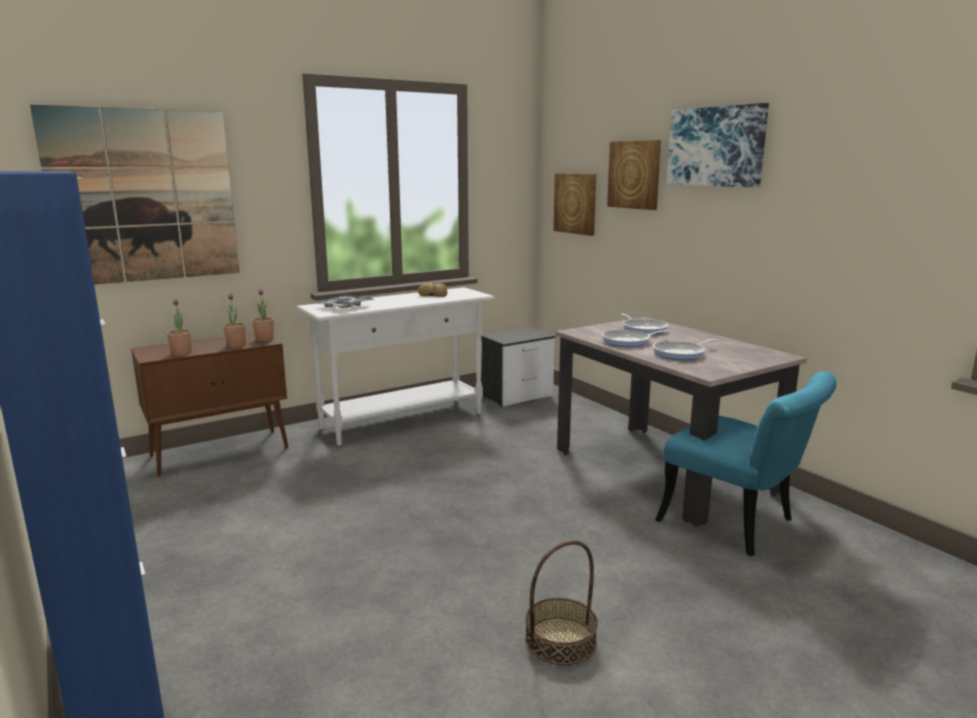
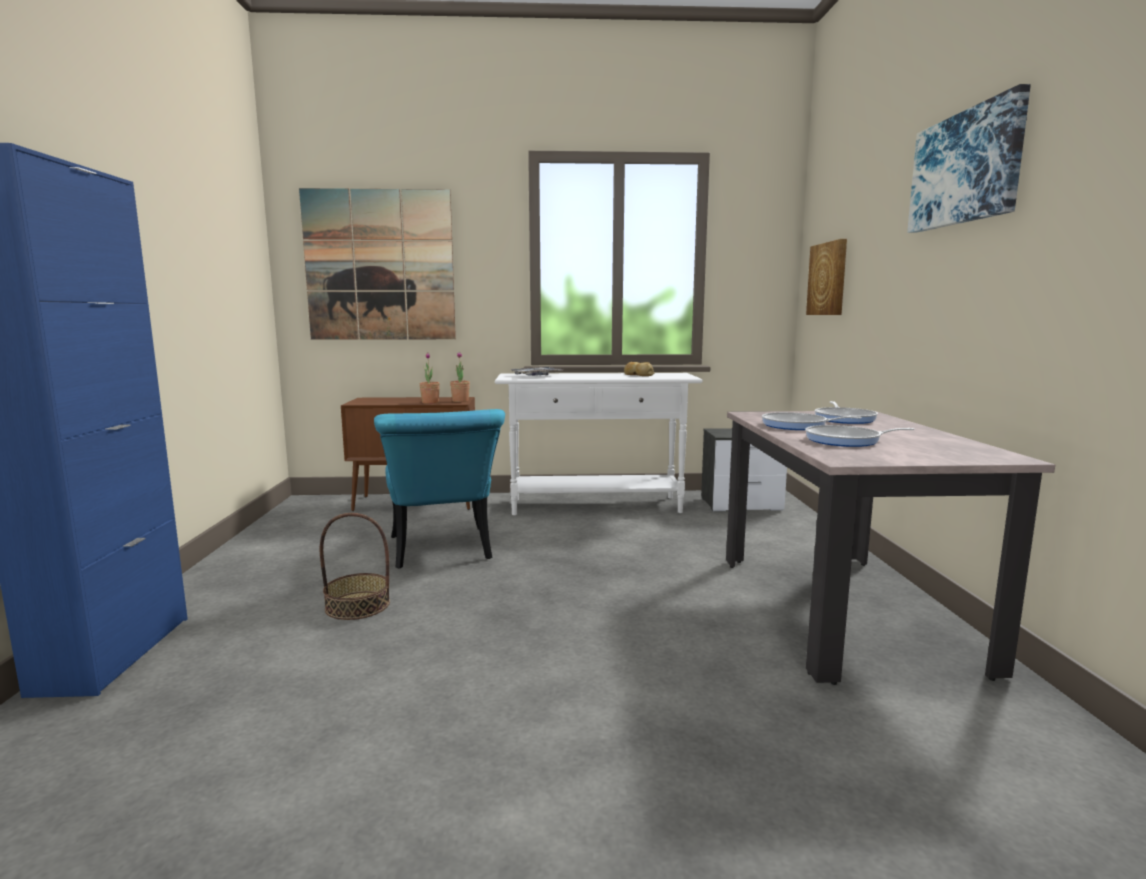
camera: 30 degrees right, 5 degrees down
(181, 353) = (381, 403): potted plant -> none
(560, 641) = (490, 752): basket -> basket (357, 605)
(635, 174) = (881, 230): picture -> none
(738, 525) = (888, 700): turquoise chair -> turquoise chair (442, 552)

